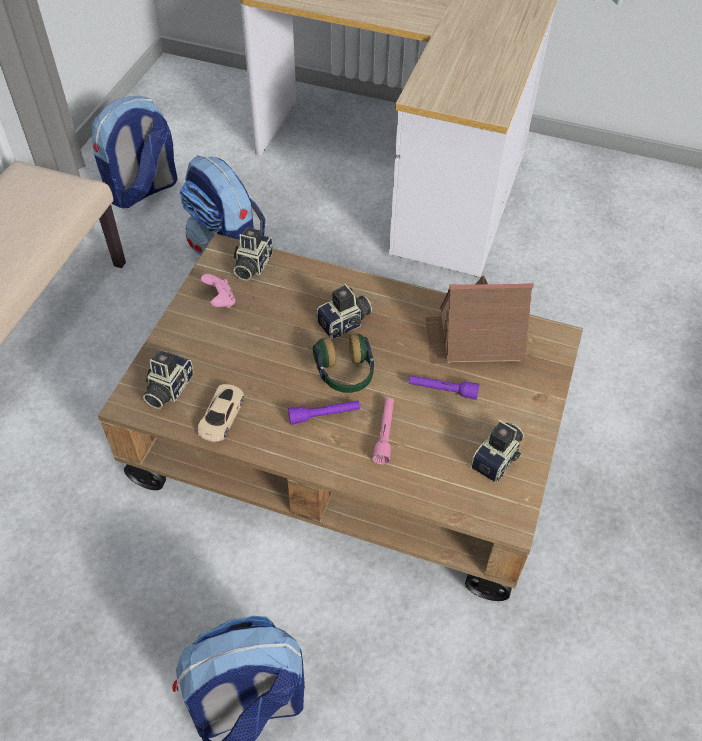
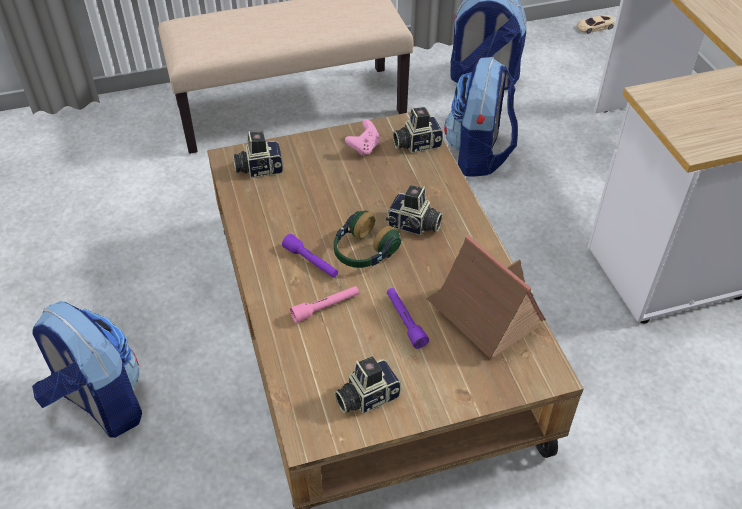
camera: 55 degrees right, 5 degrees down
(221, 416) = (259, 208): beige toy car -> beige toy car (594, 27)
(498, 459) = (366, 396): camera -> camera turned 150 degrees clockwise

